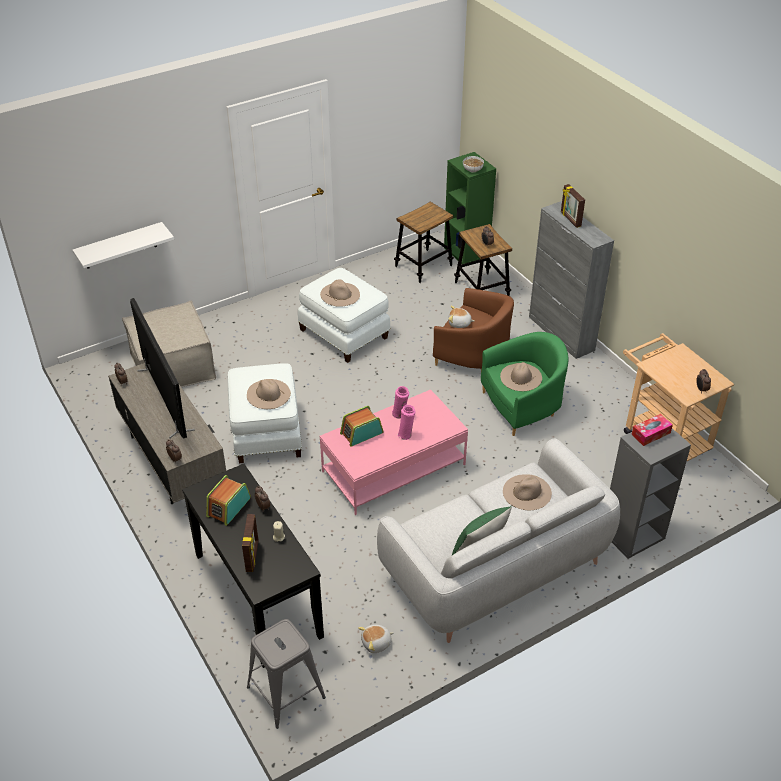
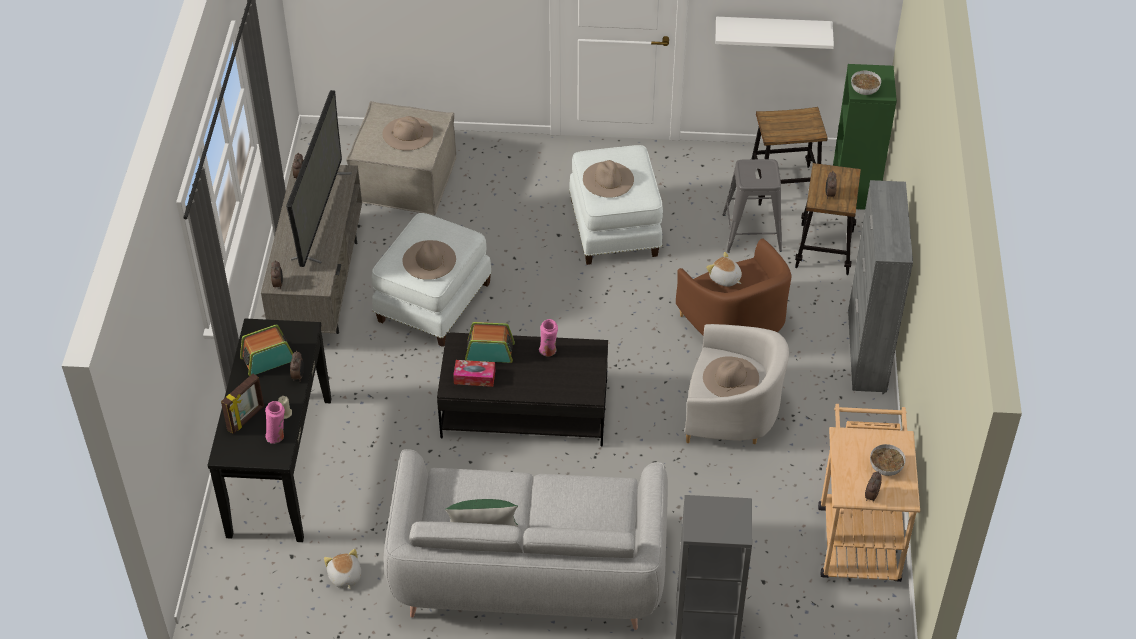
camera: 35 degrees right, 5 degrees up
(120, 246) = (390, 20): white shelf -> white shelf (772, 31)
(285, 692) = (225, 572): grey stool -> grey stool (751, 232)
(376, 643) = (344, 577): plush toy -> plush toy turned 60 degrees clockwise
(393, 468) = (524, 410): pink coffee table -> black coffee table
(406, 434) = (533, 377): pink vase -> pink vase (277, 436)
(522, 406) = (731, 414): green armchair -> white armchair
(527, 492) = (590, 506): beige hat -> beige hat (407, 133)
(570, 219) = (888, 211): picture frame -> none
(651, 434) = (721, 509): tissue box -> tissue box (474, 377)
(691, 370) = (886, 467): none -> bowl

